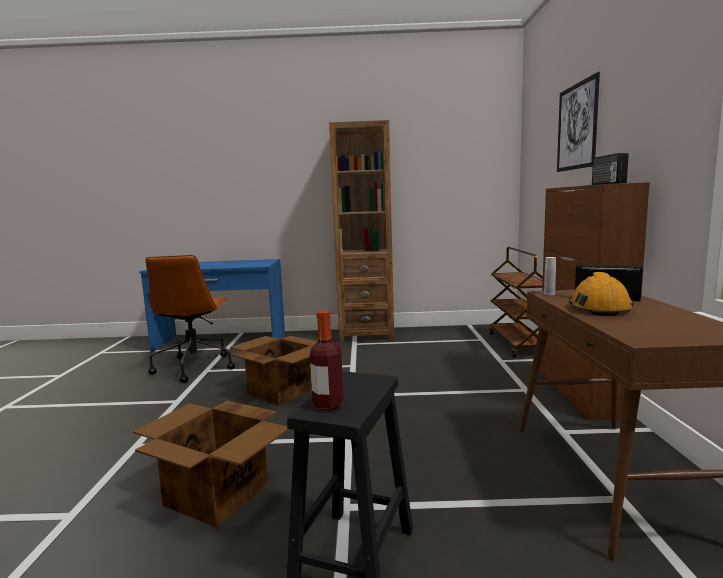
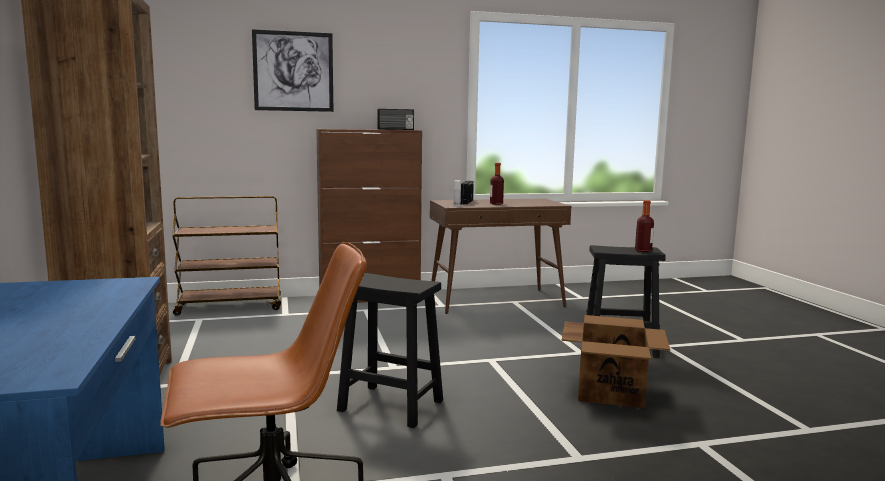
camera: 105 degrees left, 0 degrees up
(280, 391) = (389, 405): cardboard box -> black stool
(599, 308) = (496, 204): orange hard hat -> bottle

